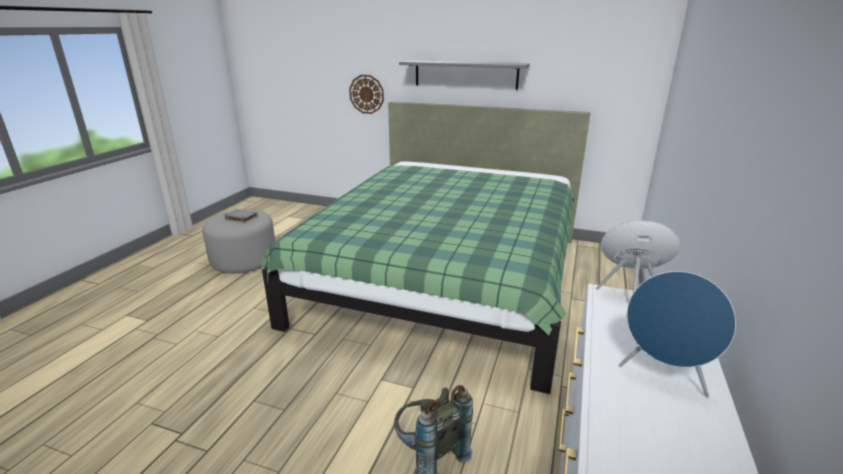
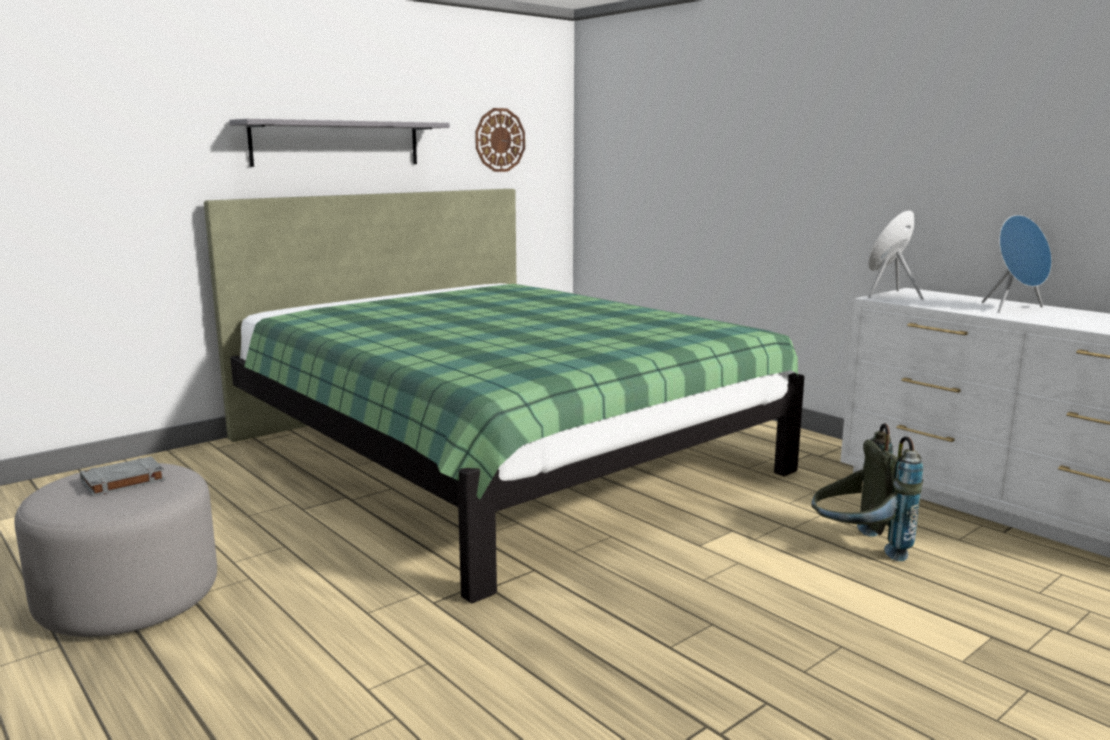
camera: 60 degrees left, 10 degrees down
(366, 94) = (140, 191): wall clock -> wall clock (499, 140)

